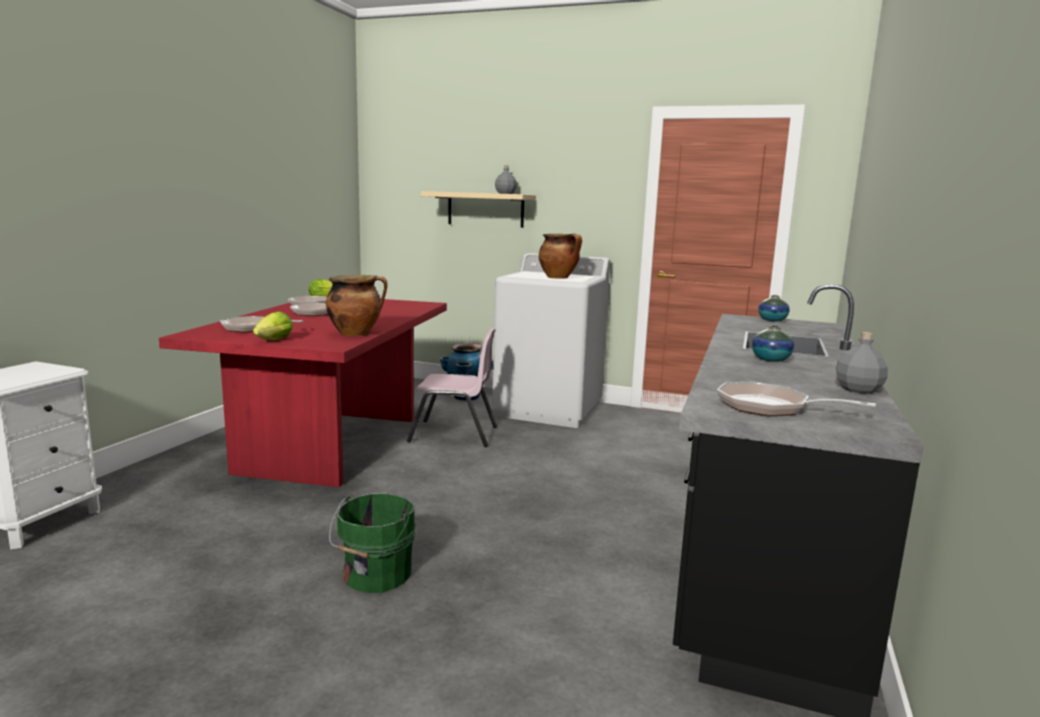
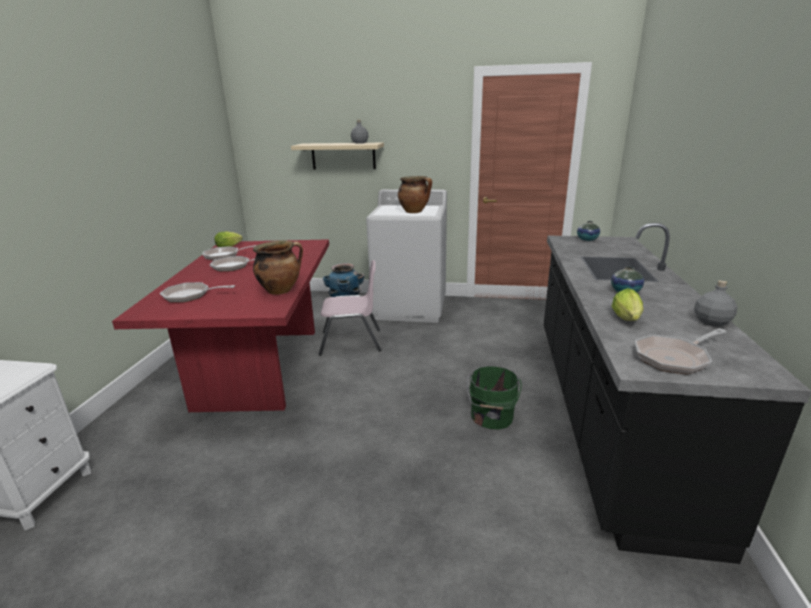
camera: 10 degrees left, 10 degrees up
(272, 341) = (216, 311): lettuce -> lettuce (627, 320)
(375, 575) = (348, 496): green bucket -> green bucket (491, 417)
(770, 407) = (674, 358): frying pan -> frying pan turned 45 degrees counterclockwise

